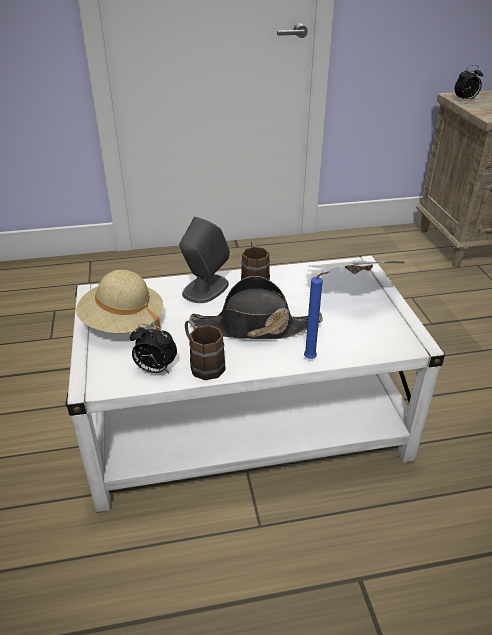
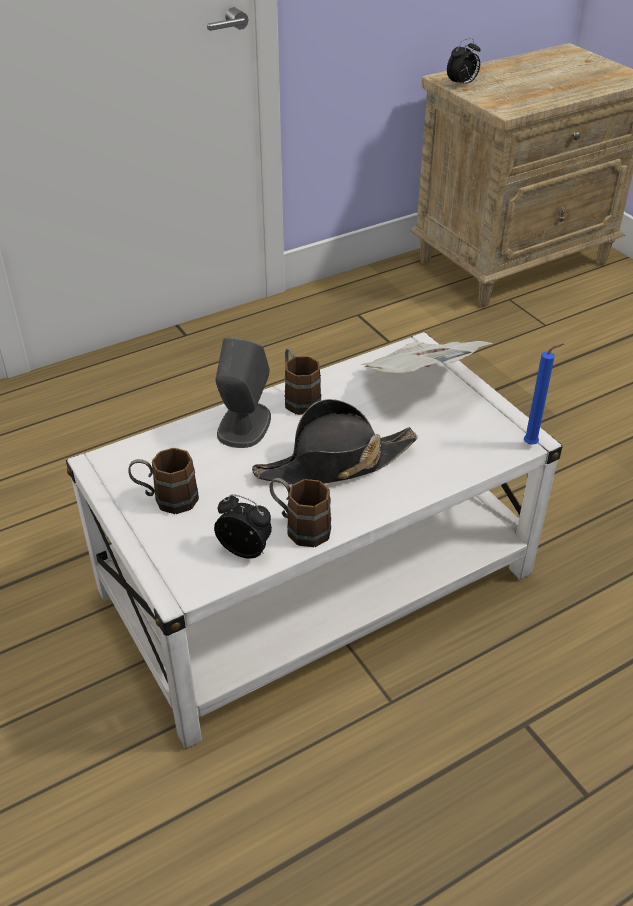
camera: 20 degrees left, 5 degrees up
(122, 323) = (166, 499): beige hat -> brown mug
(155, 369) = (246, 550): alarm clock -> alarm clock turned 150 degrees counterclockwise
(312, 359) = (423, 488): blue candle -> blue candle (532, 444)

